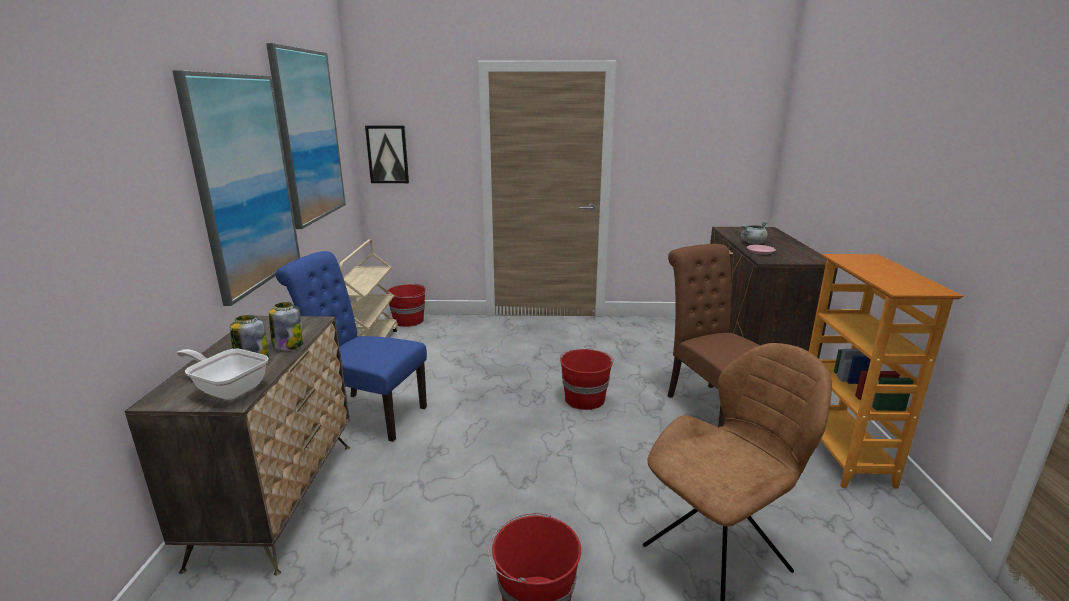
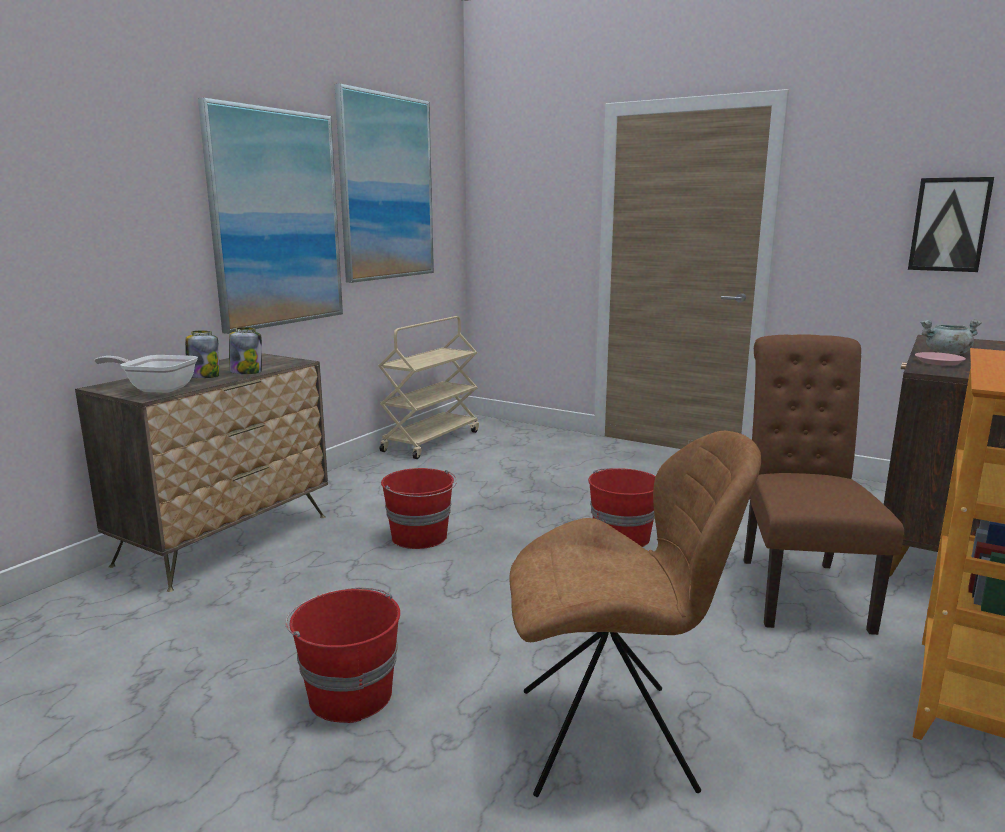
camera: 30 degrees right, 5 degrees down
(228, 389) = (157, 389): frying pan -> frying pan turned 45 degrees counterclockwise
(366, 414) = (369, 495): blue chair -> none
(387, 154) = (499, 221): picture -> picture (949, 224)
(409, 321) = (500, 425): red bucket -> red bucket (420, 537)

